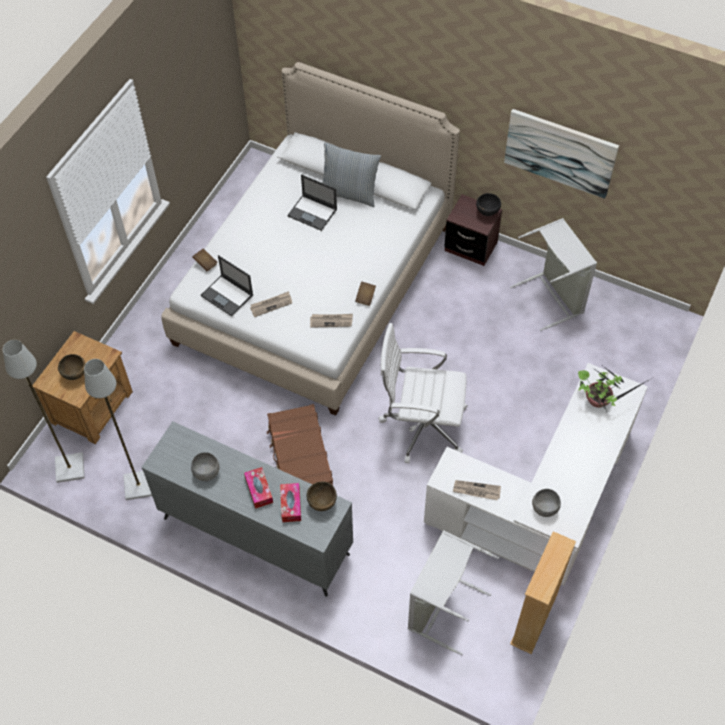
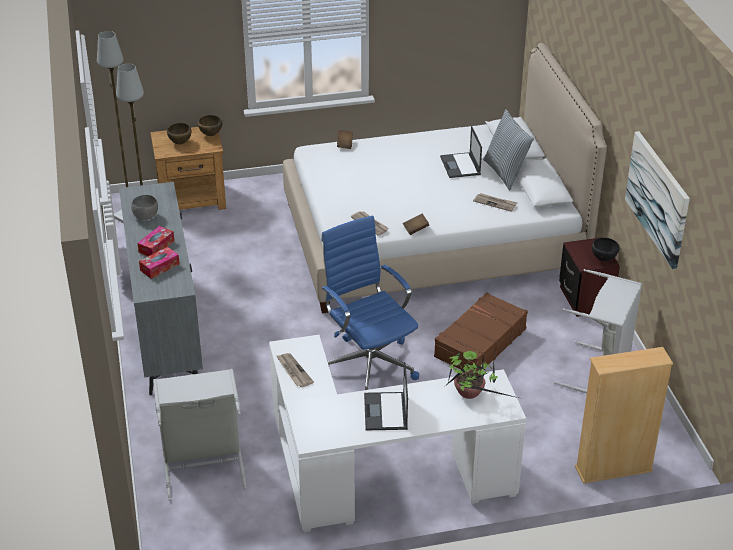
camera: 50 degrees right, 20 degrees down
(227, 295) = (328, 167): laptop -> laptop (386, 412)
(271, 304) = (347, 190): newspaper -> newspaper (495, 203)
(300, 458) = (261, 315): brown suitcase -> brown suitcase (479, 343)
(322, 503) = (177, 281): brown bowl -> brown bowl (210, 135)
(421, 425) = (369, 363): white office chair -> blue office chair
(533, 620) = (249, 531): beige bookcase -> beige bookcase (613, 469)
(545, 508) = (317, 415): grey bowl -> none

